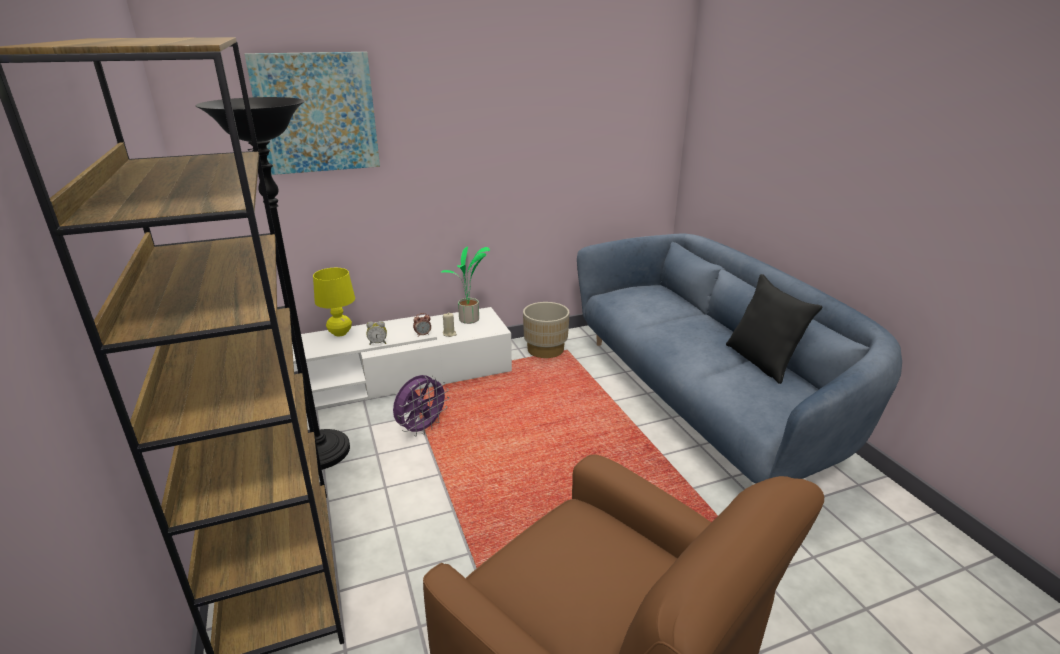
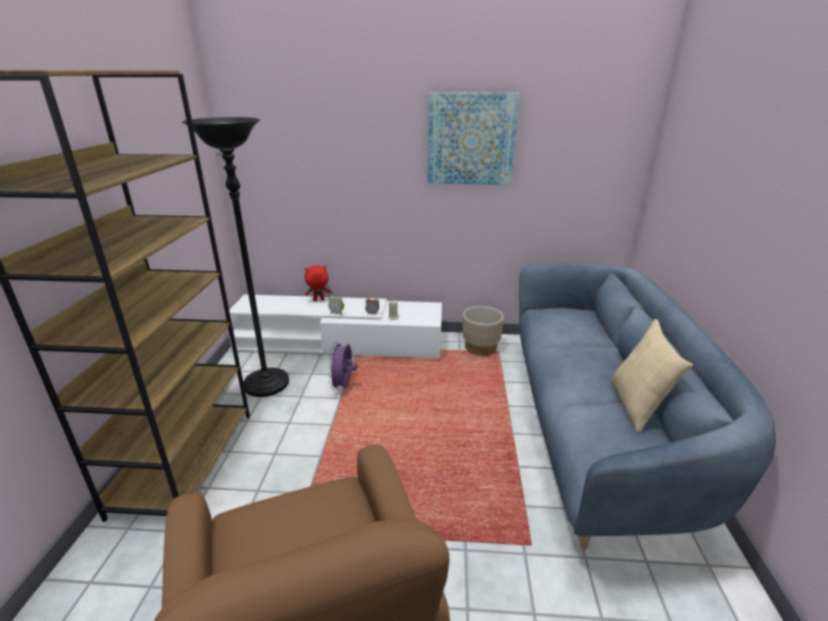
camera: 25 degrees right, 0 degrees up
(316, 113) = (315, 132): picture -> picture (471, 139)
(340, 333) = (318, 300): yellow table lamp -> red plush toy
(422, 429) = (343, 386): purple fan -> purple fan turned 120 degrees clockwise
(470, 320) = (417, 310): potted plant -> none
(762, 361) = (637, 406): black pillow -> beige pillow

